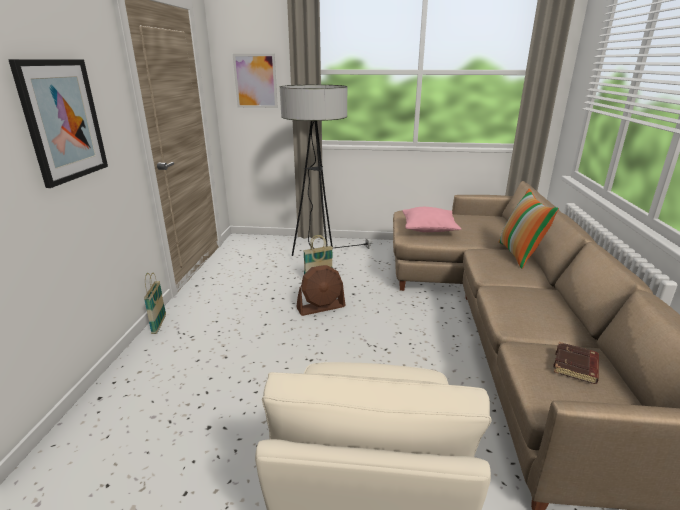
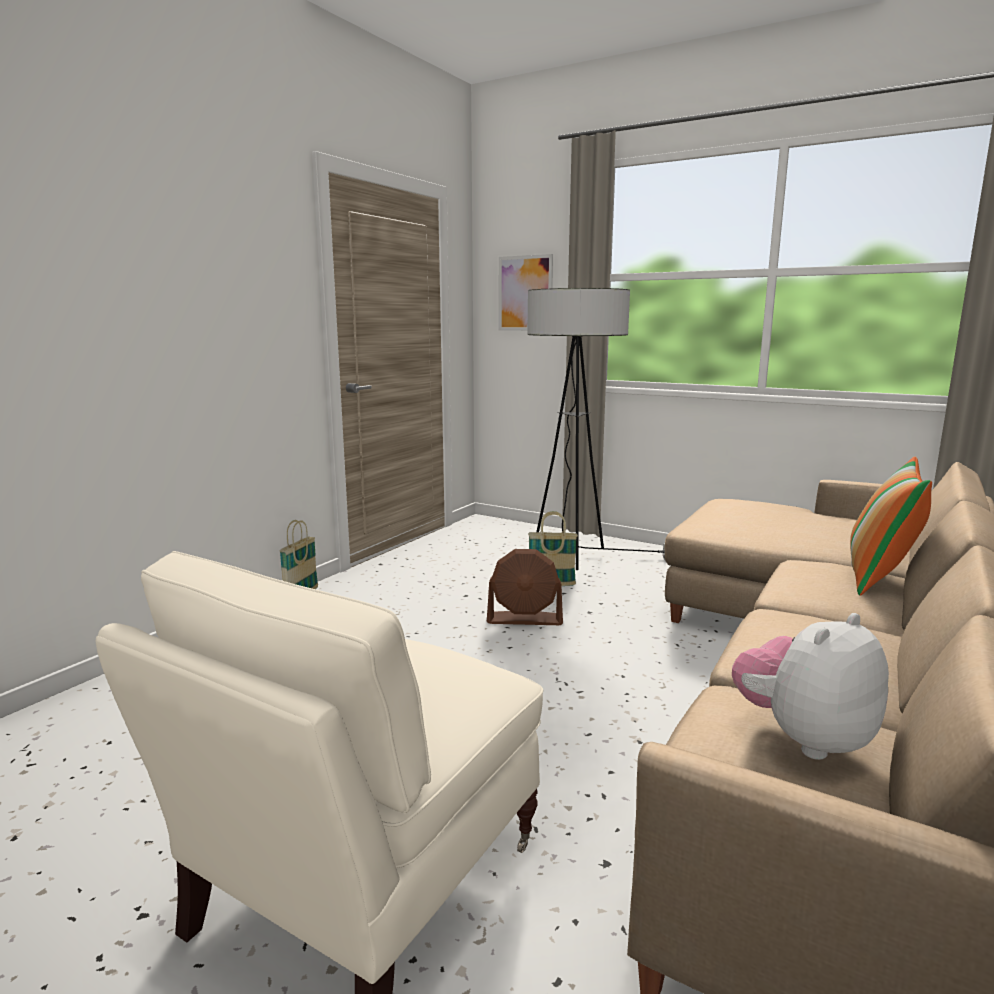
camera: 25 degrees right, 10 degrees down
(63, 121) = (207, 305): picture -> none
(429, 228) = (740, 523): pink pillow -> none
(576, 366) = (804, 738): brown book -> plush toy

